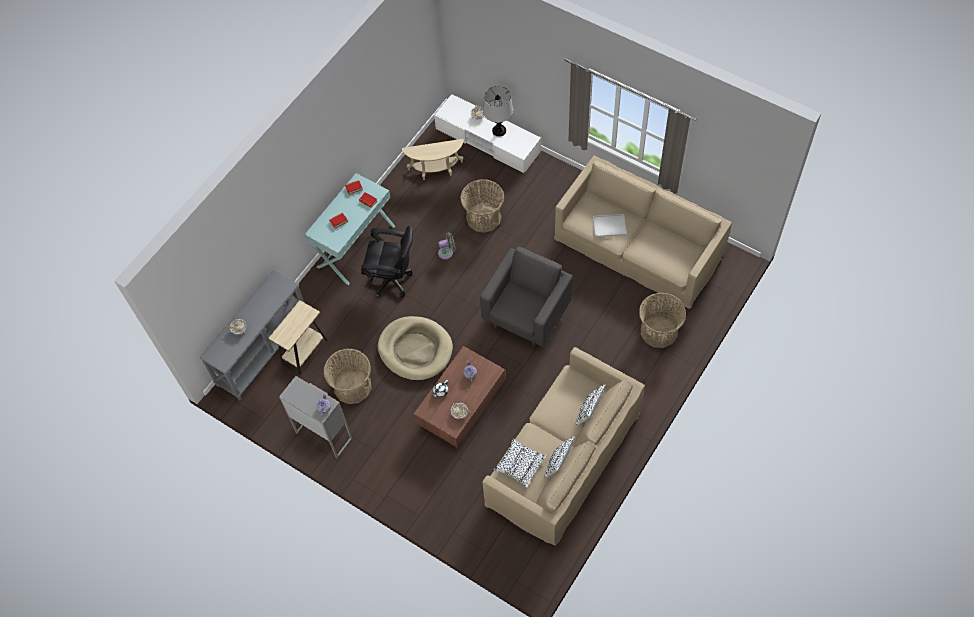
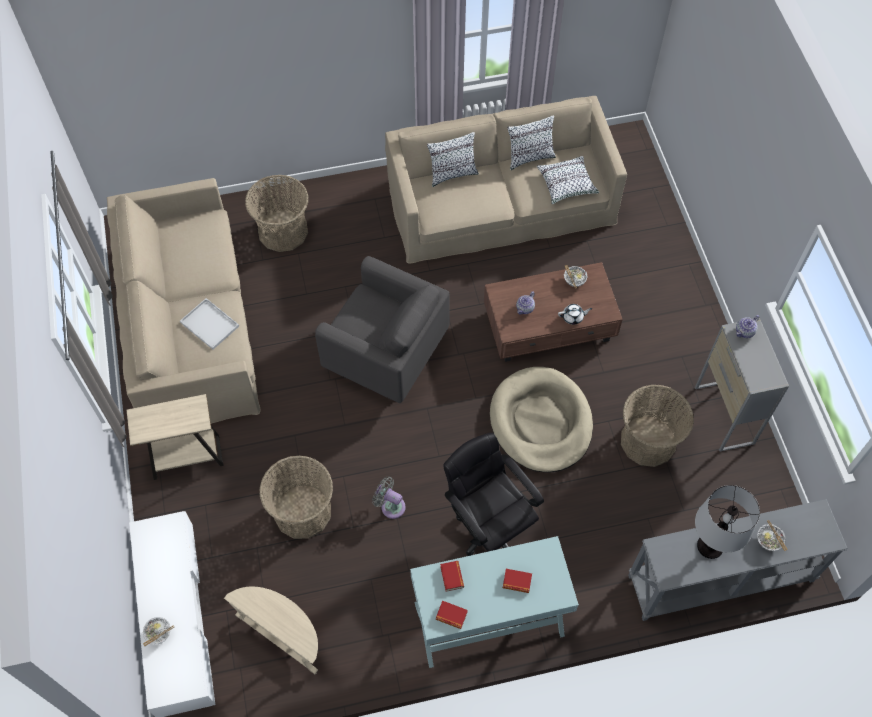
camera: 140 degrees left, 0 degrees up
(305, 352) = (671, 530): beige side table -> beige side table (186, 457)
(499, 131) = (162, 583): table lamp -> table lamp (710, 546)
(527, 315) = (386, 355): grey armchair -> grey armchair turned 135 degrees counterclockwise

